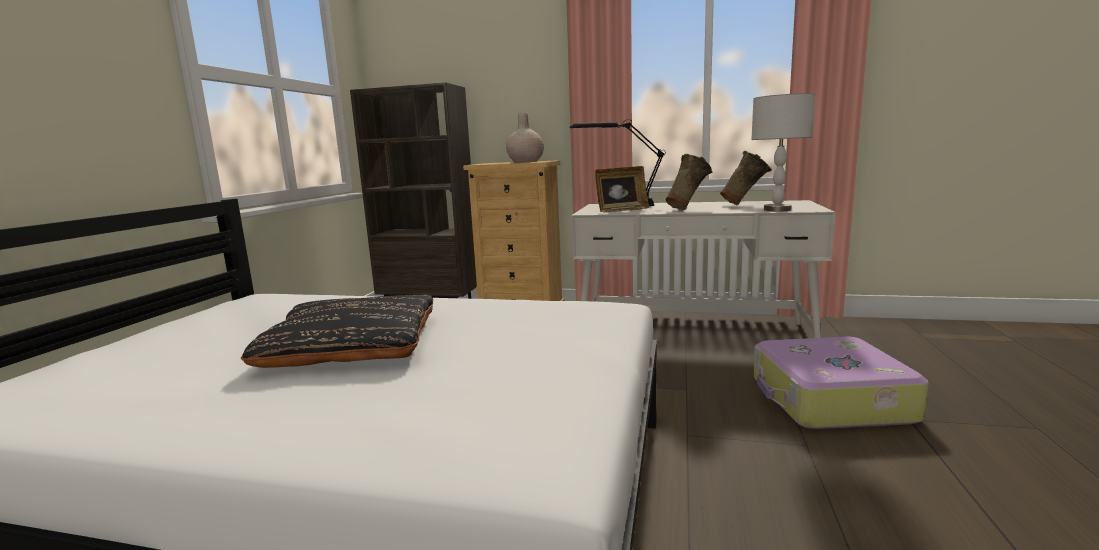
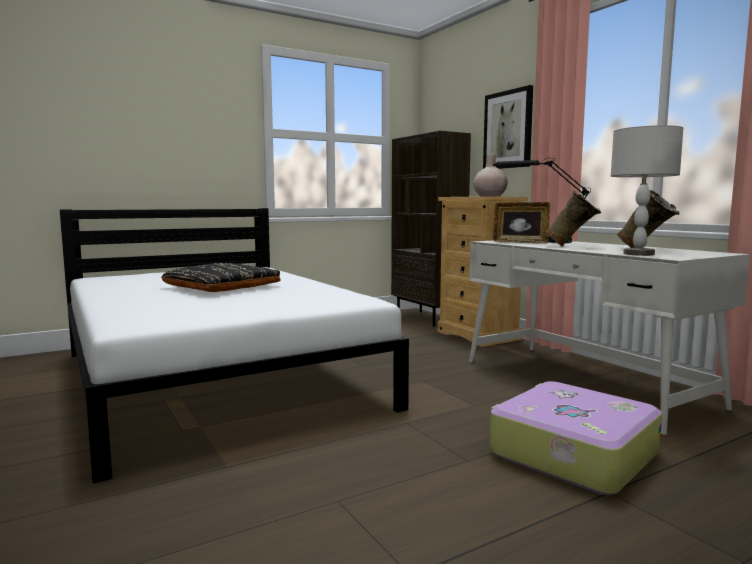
camera: 45 degrees right, 5 degrees down
(520, 86) = (508, 130): none -> picture

